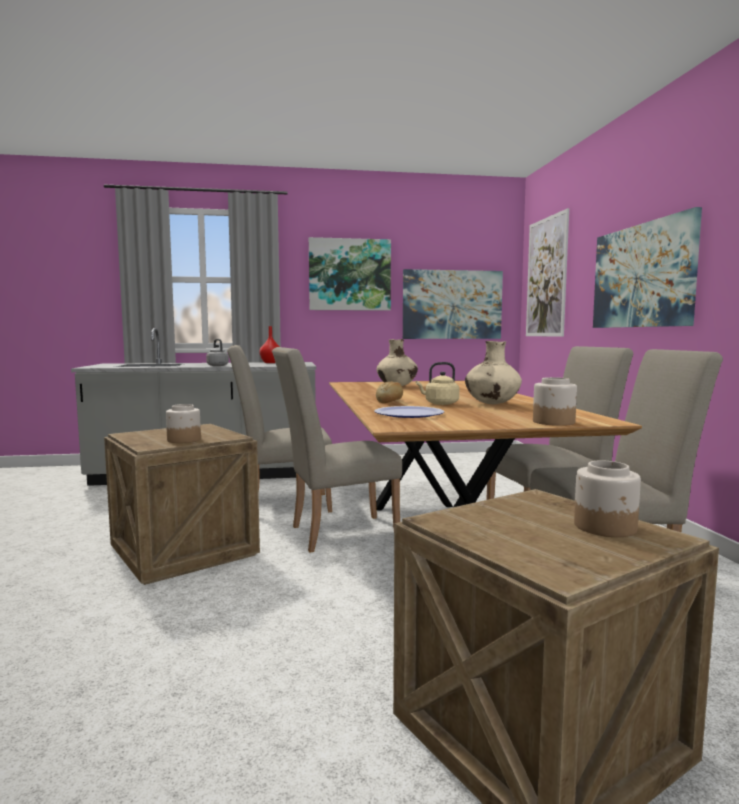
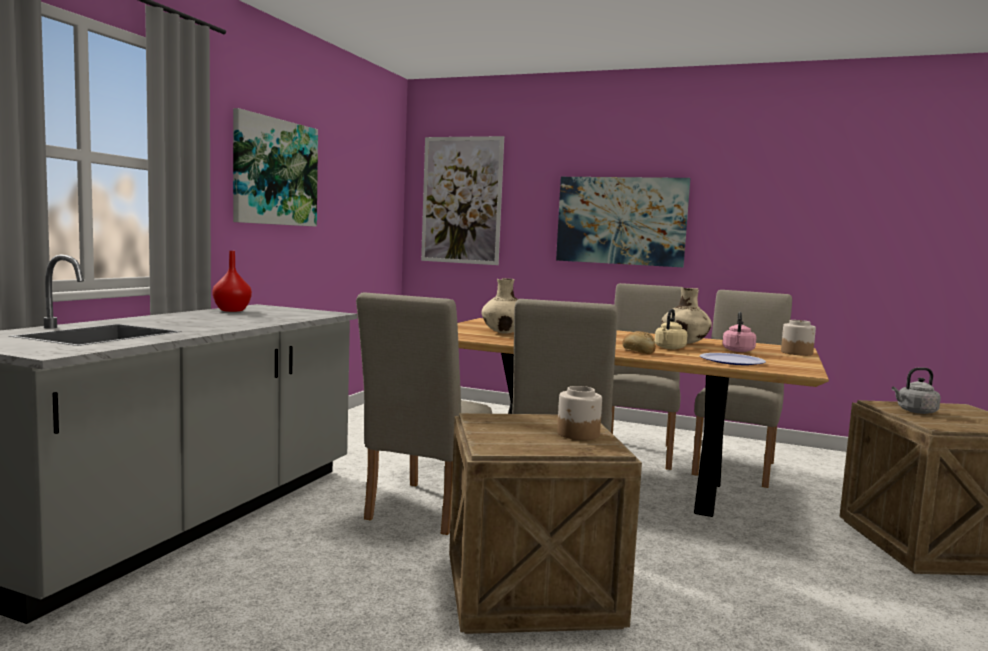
camera: 60 degrees left, 0 degrees up
(217, 365) = (234, 324): grey kettle -> grey kettle (915, 411)
(452, 304) = (360, 221): picture -> none
(492, 412) = (738, 351): none -> pink kettle
(605, 527) = (947, 409): jar -> none

